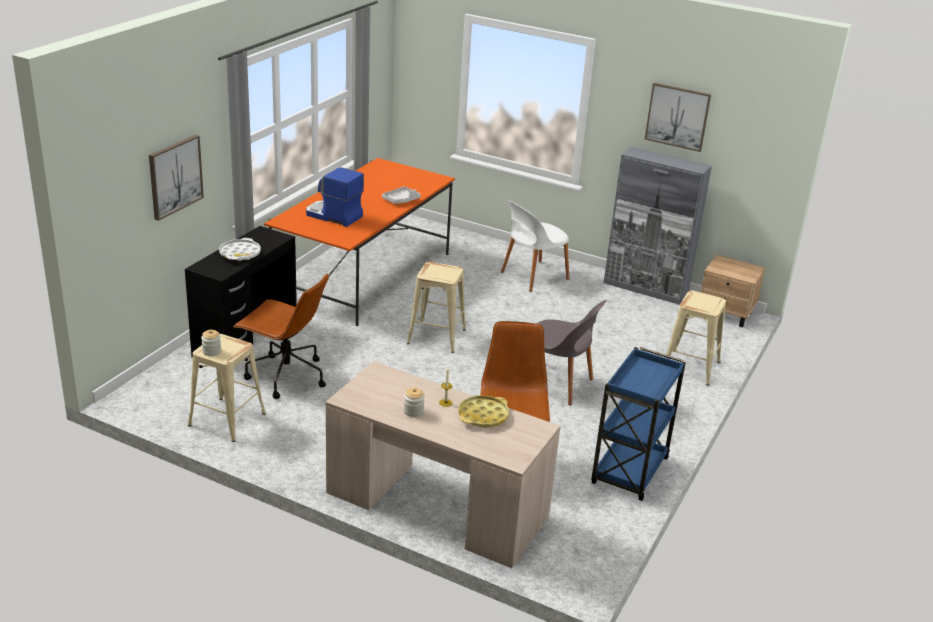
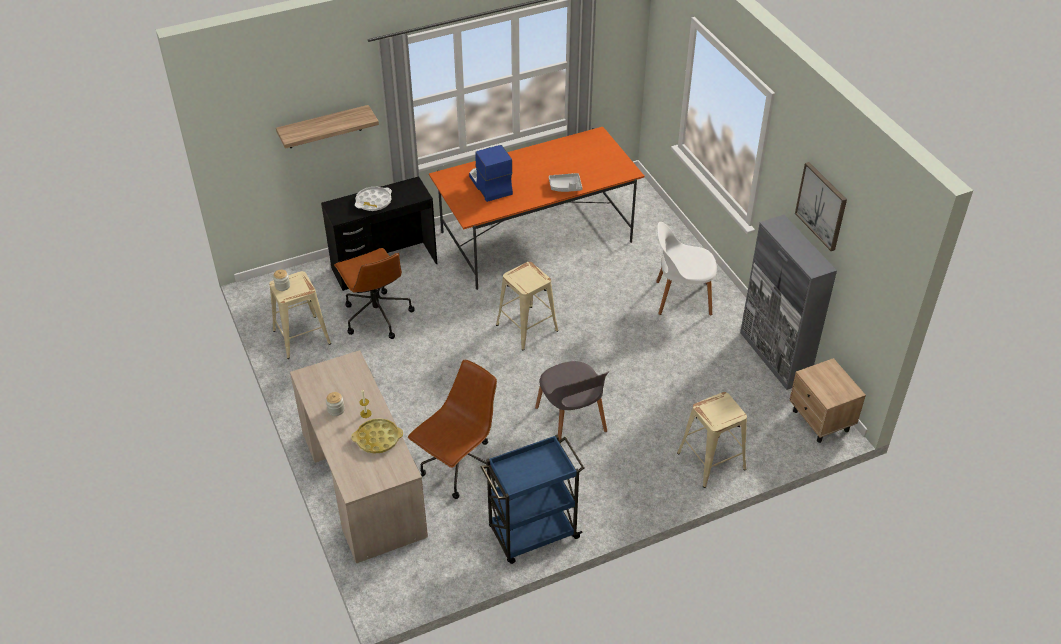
camera: 40 degrees right, 15 degrees up
(175, 176) = (324, 127): picture -> shelf

